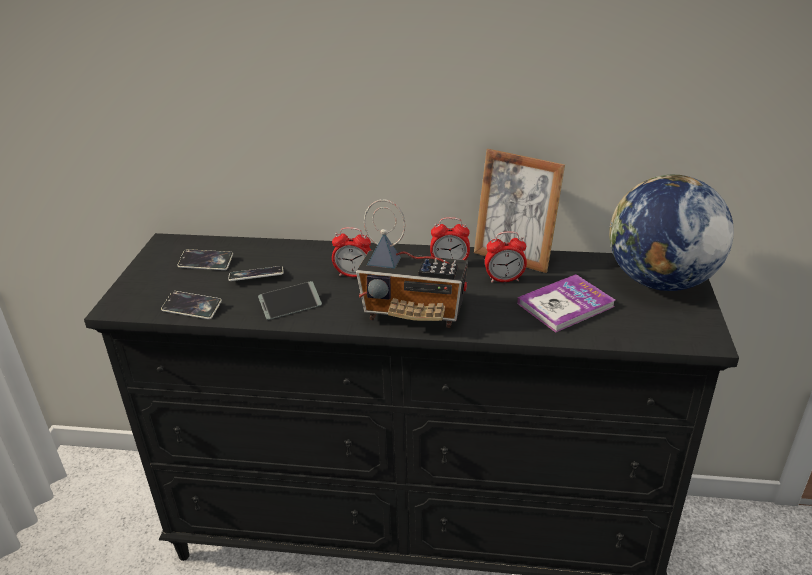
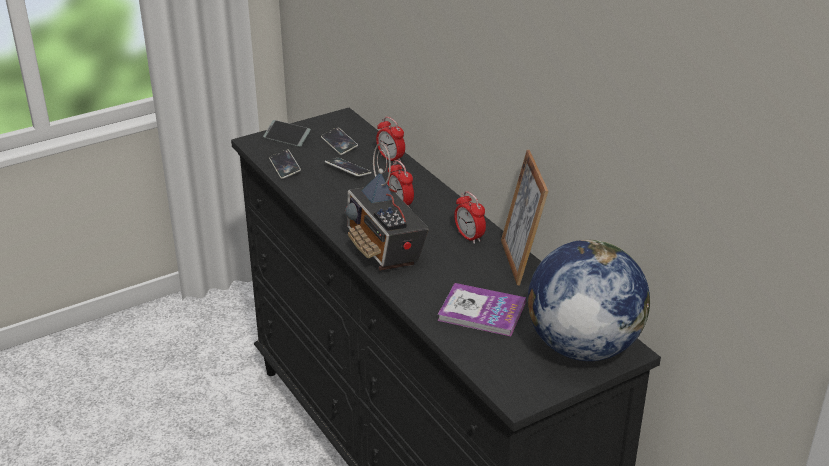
camera: 50 degrees right, 0 degrees up
(290, 306) = (332, 199): phone -> phone (287, 138)
(504, 279) = (480, 270): alarm clock -> alarm clock (390, 158)

